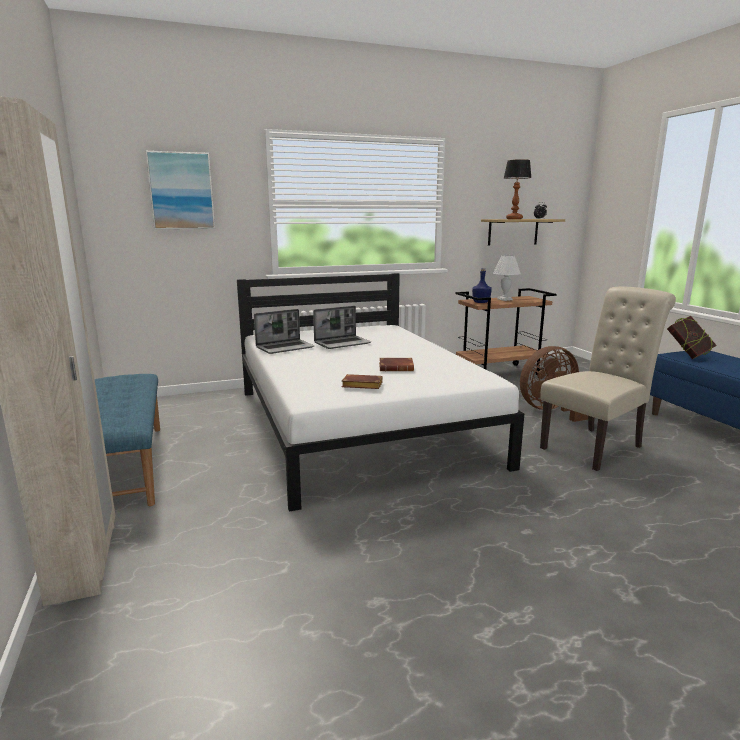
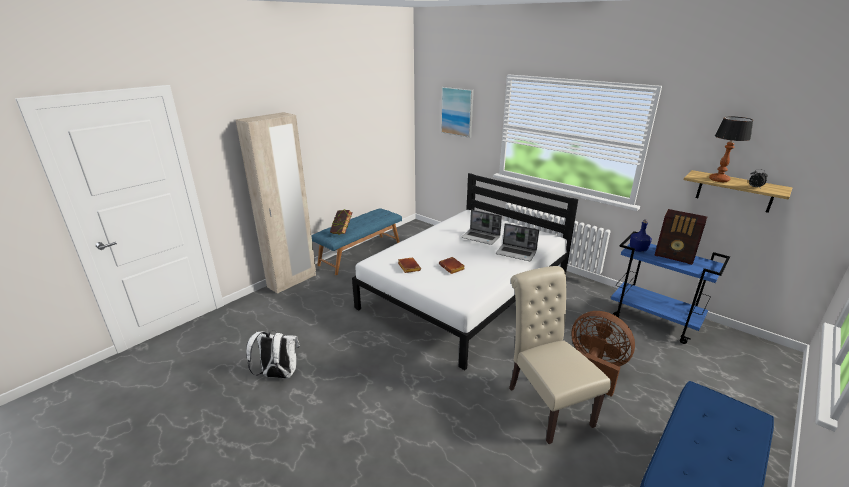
camera: 60 degrees right, 10 degrees up
(285, 347) = (452, 226): laptop -> laptop (516, 253)
(418, 650) = (278, 375): none -> white backpack
(500, 373) = (654, 320): brown cart -> blue cart
(505, 299) = (675, 256): white table lamp -> radio
(596, 446) = (545, 402): beige chair -> beige chair turned 135 degrees counterclockwise
(688, 355) = (715, 403): book -> book (342, 233)

